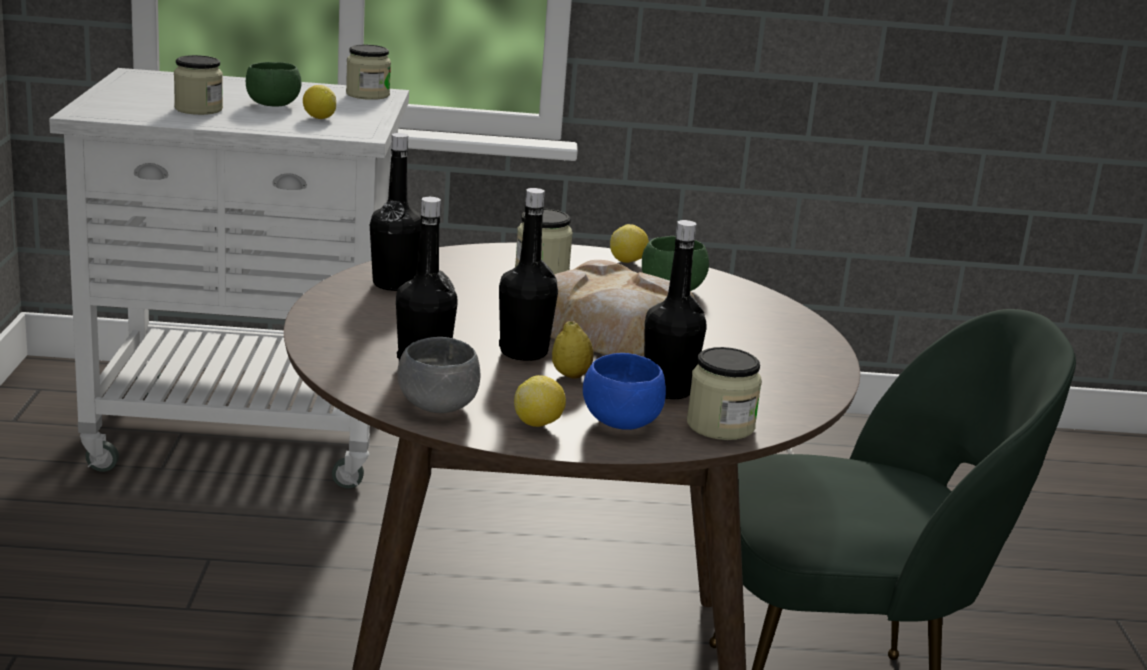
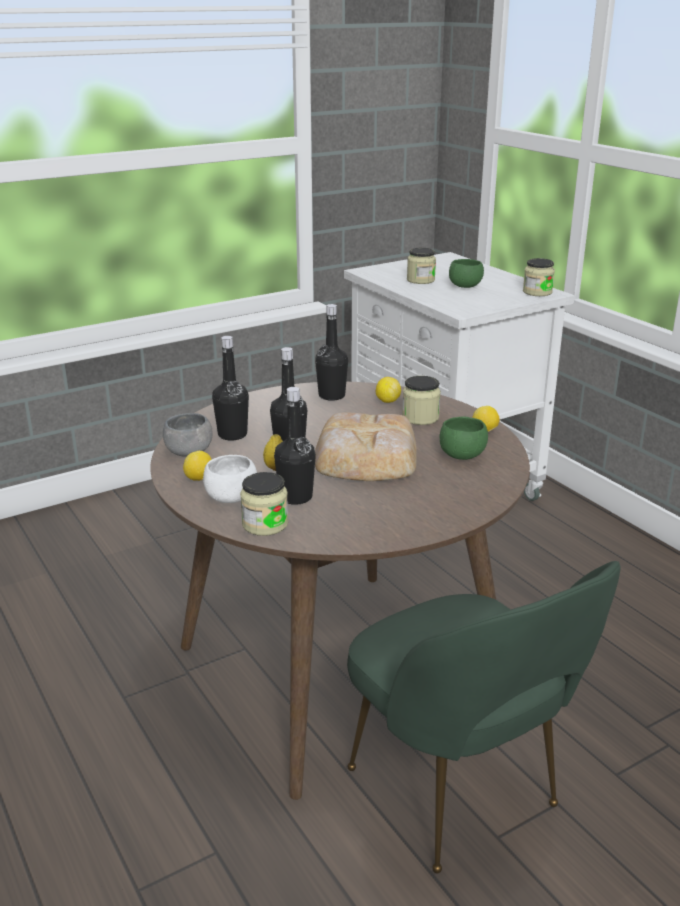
camera: 60 degrees right, 5 degrees up
(319, 118) = (466, 298): lemon -> lemon (387, 401)
(621, 422) = (231, 497): blue bowl -> white bowl

